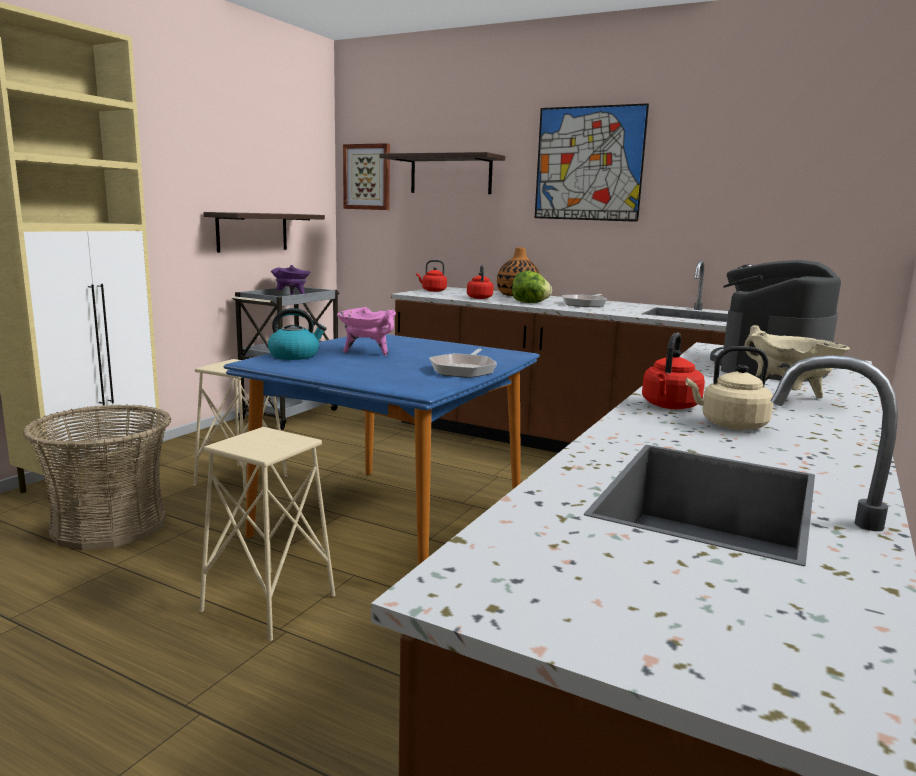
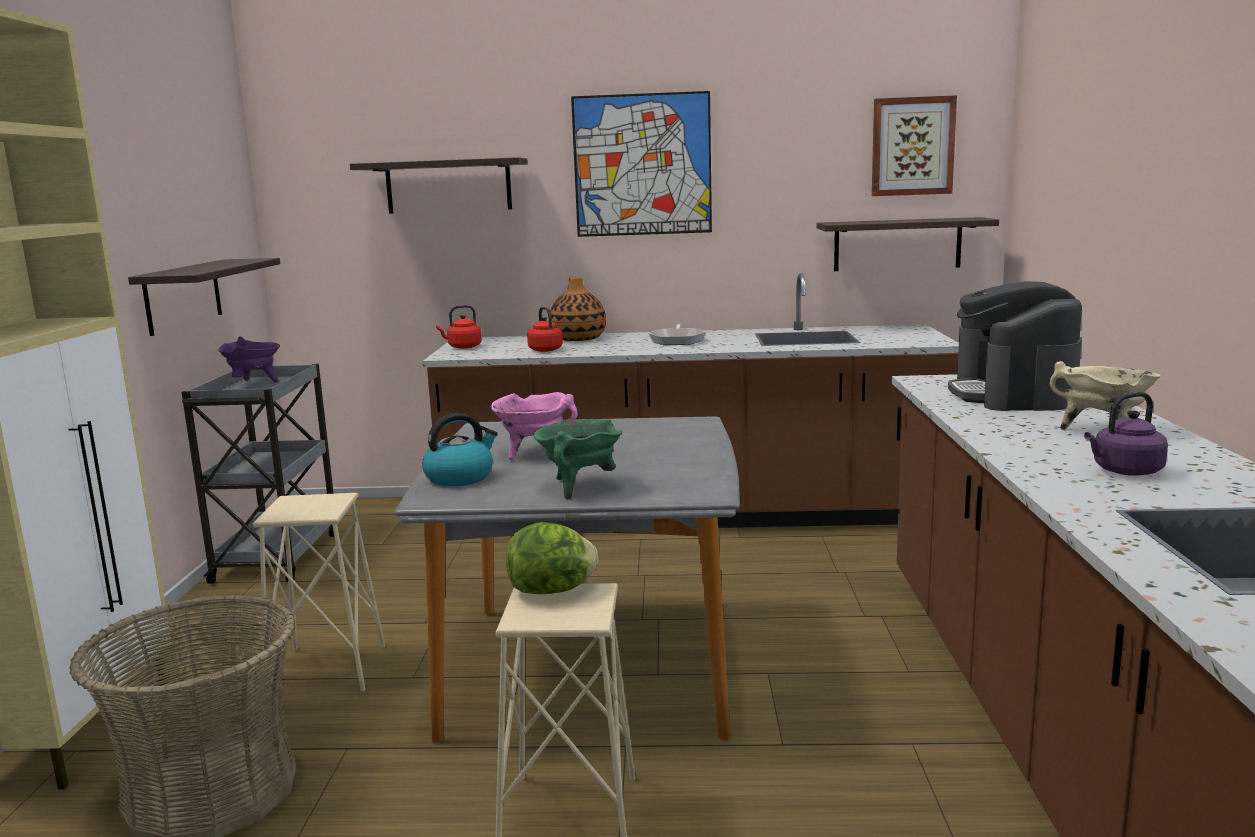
camera: 25 degrees left, 0 degrees up
(349, 372) = (579, 487): none -> green cooking pot
(367, 177) = (313, 195): picture -> picture (912, 146)
(392, 522) = (591, 667): blue dining table -> grey dining table
(464, 369) = (692, 455): frying pan -> none
(530, 303) = (617, 348): lettuce -> lettuce (552, 591)
(669, 406) = (1041, 462): red kettle -> none
(729, 425) = (1124, 471): beige kettle -> purple kettle
(803, 244) = (897, 244): none -> shelf

